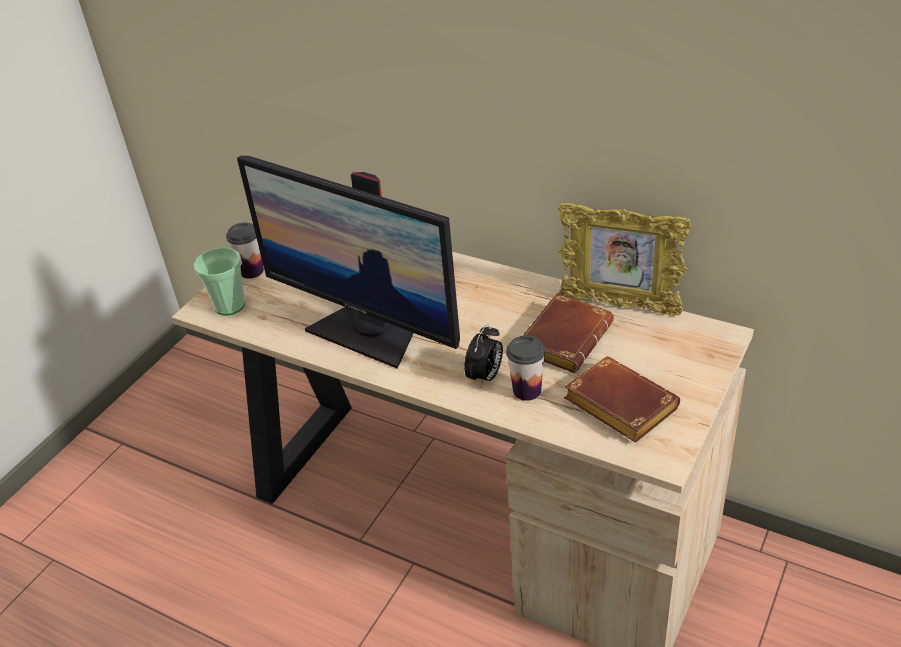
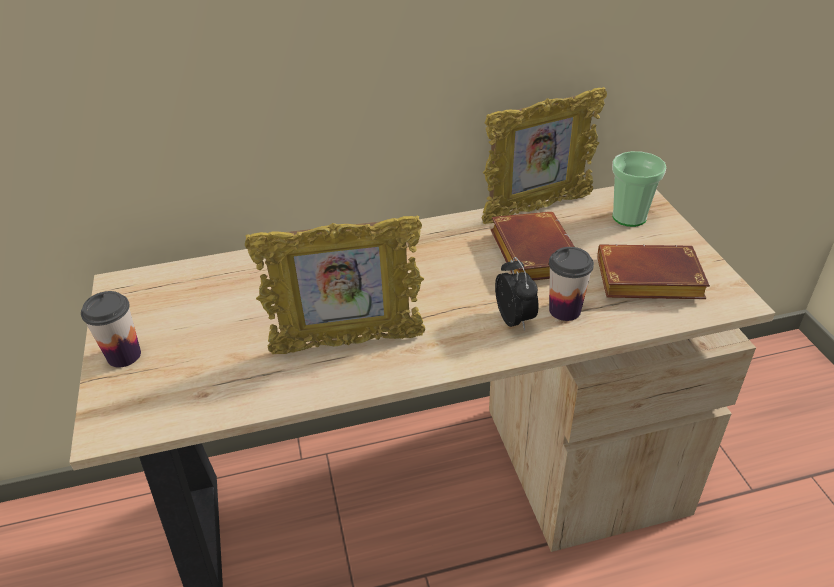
camera: 45 degrees left, 0 degrees up
(229, 305) = (141, 405): cup -> cup (629, 217)
(368, 332) = (348, 343): monitor -> picture frame

